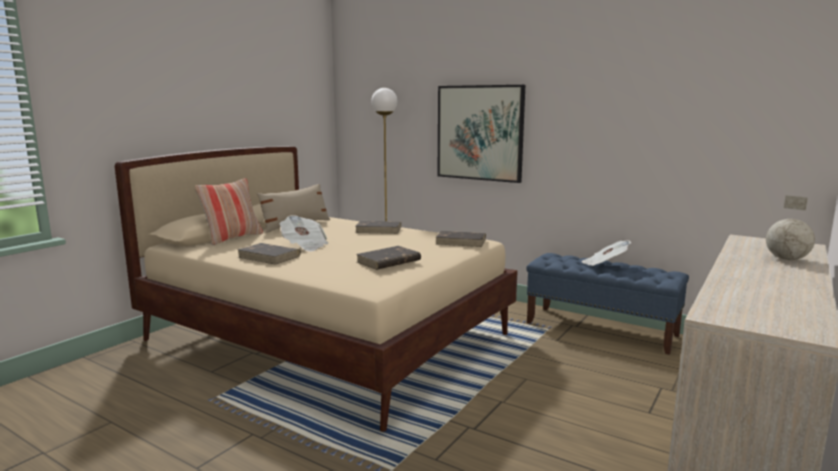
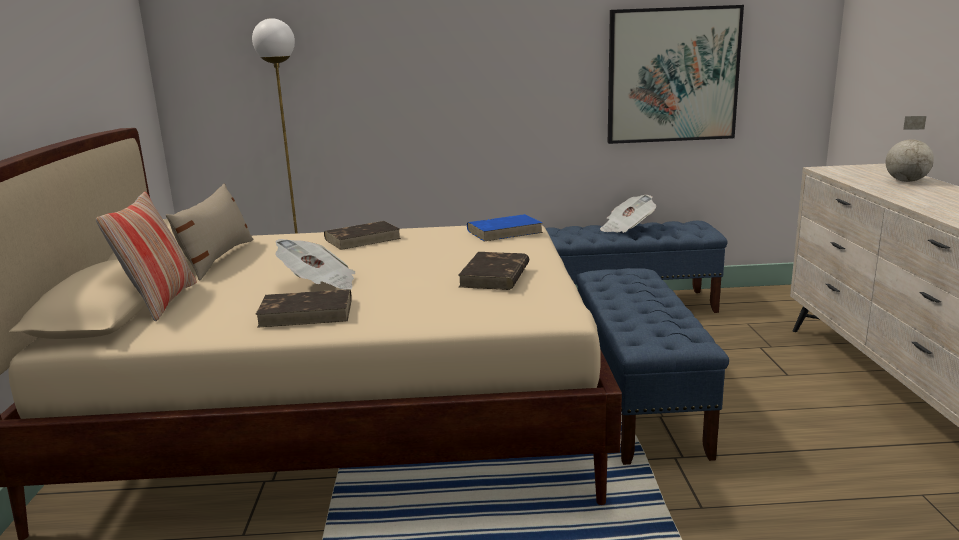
camera: 35 degrees left, 5 degrees up
(461, 241) = (505, 231): brown book -> blue book
(480, 133) = (428, 79): picture -> picture (672, 75)
(502, 387) = (637, 401): none -> blue bench

